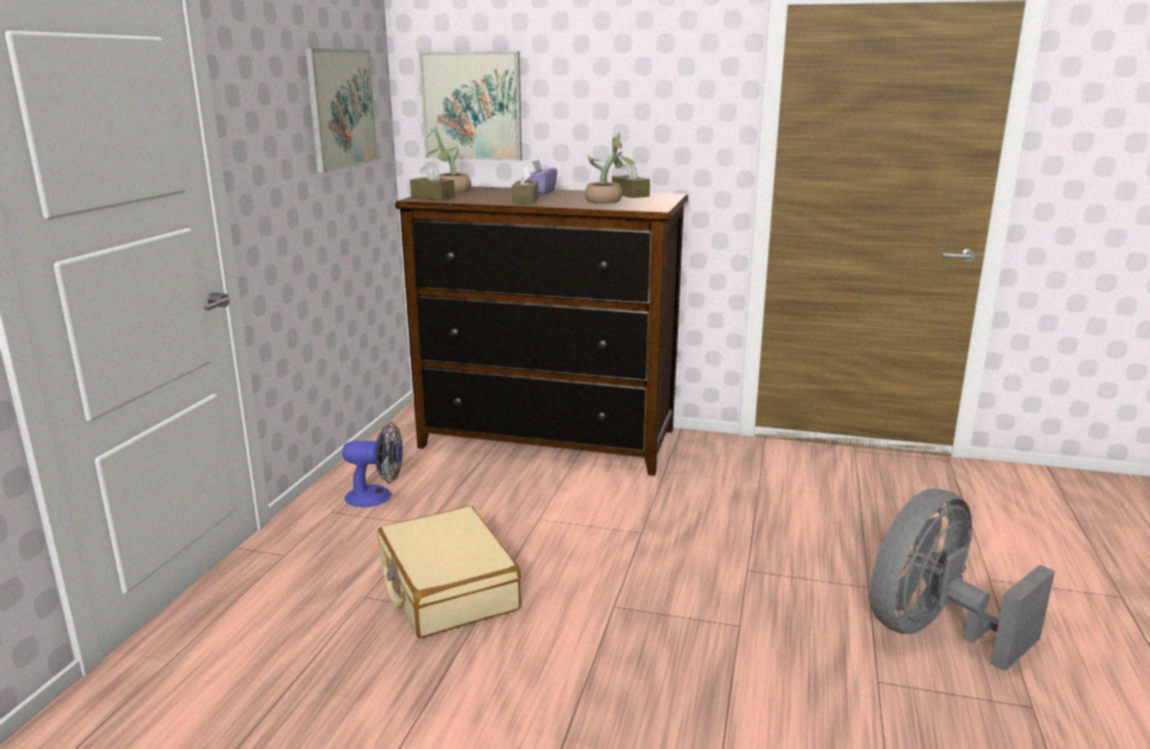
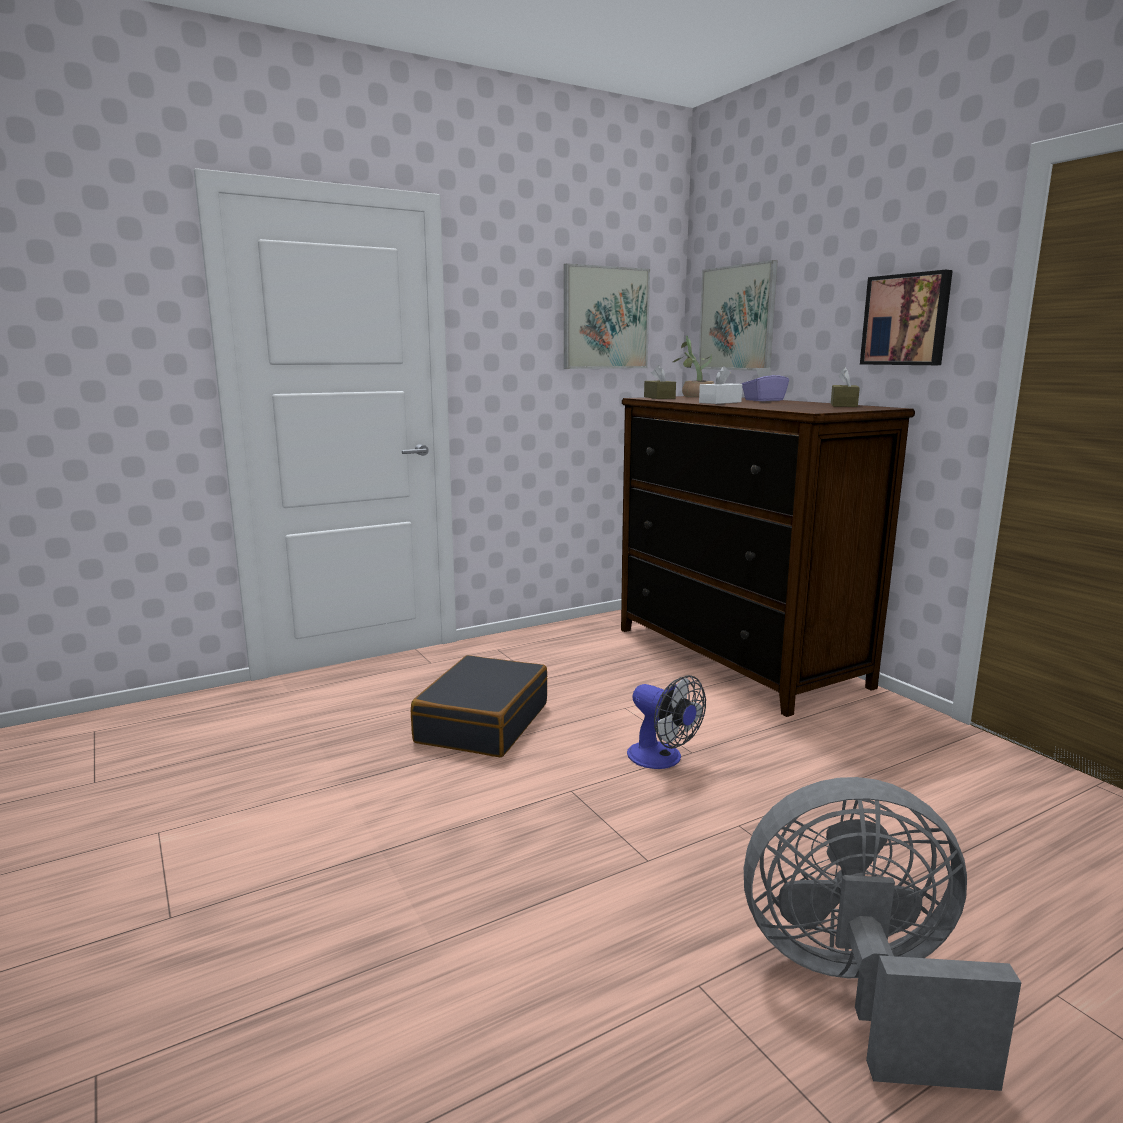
camera: 45 degrees right, 5 degrees down
(377, 497) = (539, 650): fan -> fan (662, 759)
(447, 588) = (482, 723): beige suitcase -> black suitcase
(525, 201) = (720, 402): brown tissue box -> white tissue box
(607, 201) = (792, 406): potted plant -> none
(671, 118) = (907, 320): none -> picture

